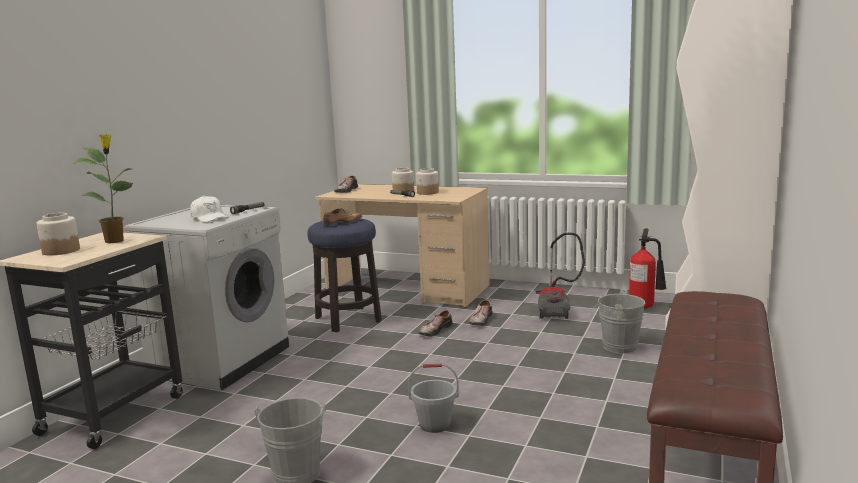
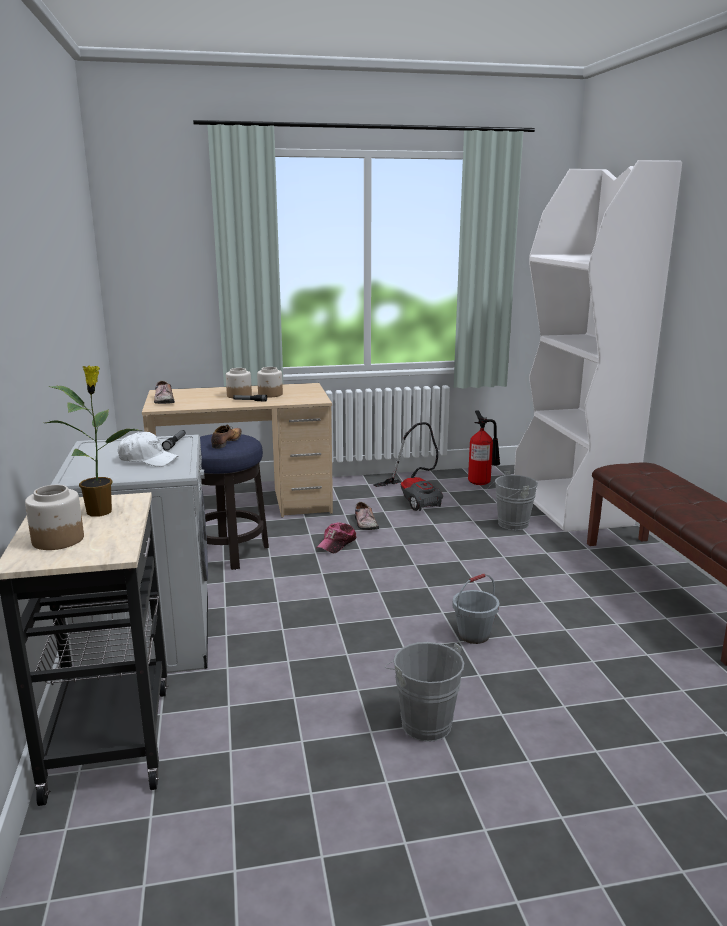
camera: 35 degrees left, 5 degrees up
(434, 330) = (337, 544): shoe -> cap

